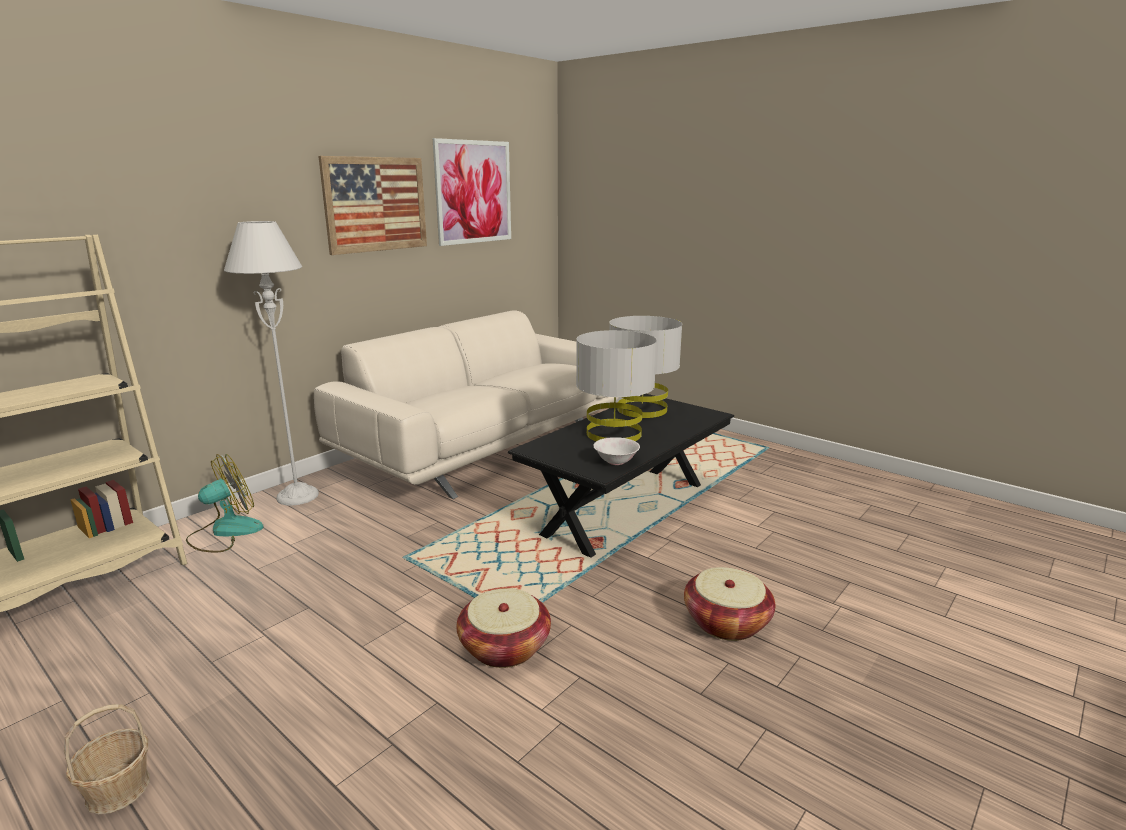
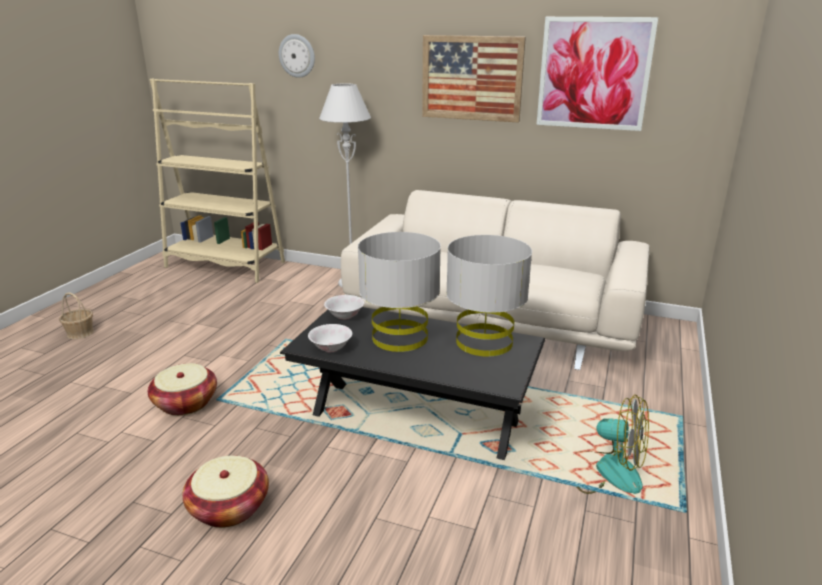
camera: 70 degrees right, 5 degrees up
(124, 188) = (297, 56): none -> wall clock
(225, 532) = (296, 279): fan -> fan (606, 471)
(548, 449) = (345, 316): none -> white bowl

